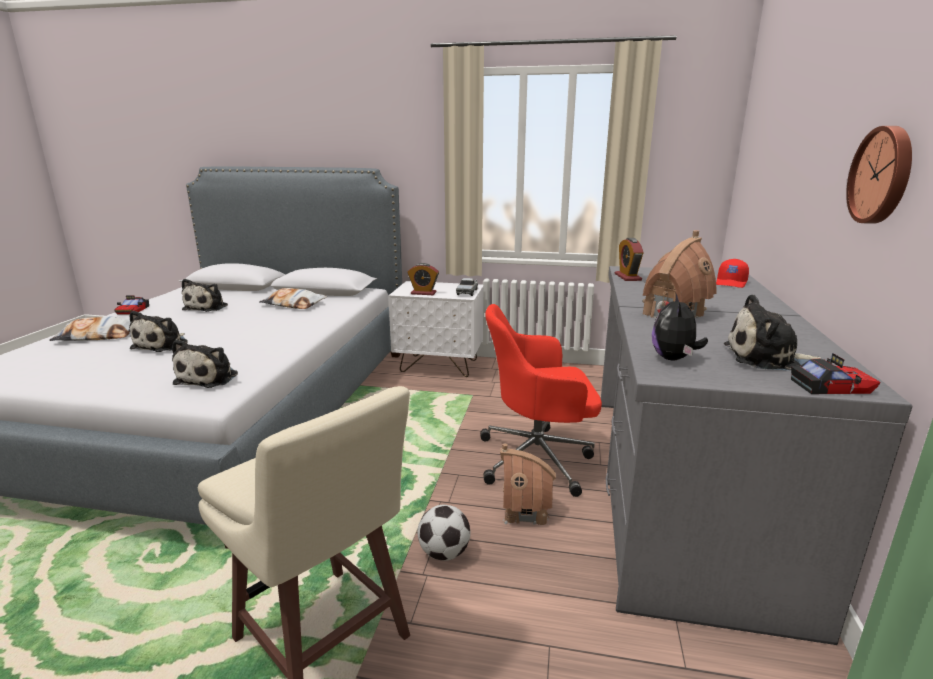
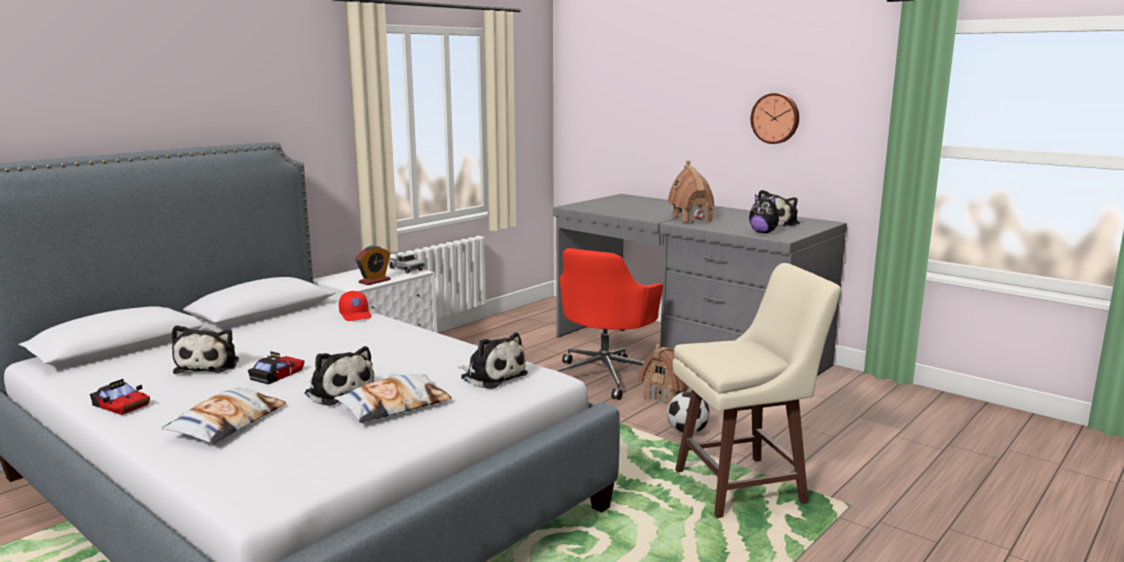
camera: 60 degrees left, 5 degrees down
(208, 307) = (209, 365): plush toy -> plush toy turned 45 degrees clockwise
(294, 304) = (295, 328): pillow -> pillow (394, 406)
(627, 277) = (593, 210): alarm clock -> none
(731, 283) = (644, 200): red cap -> red cap (356, 315)
(831, 386) = (820, 224): toy car -> toy car (277, 374)

